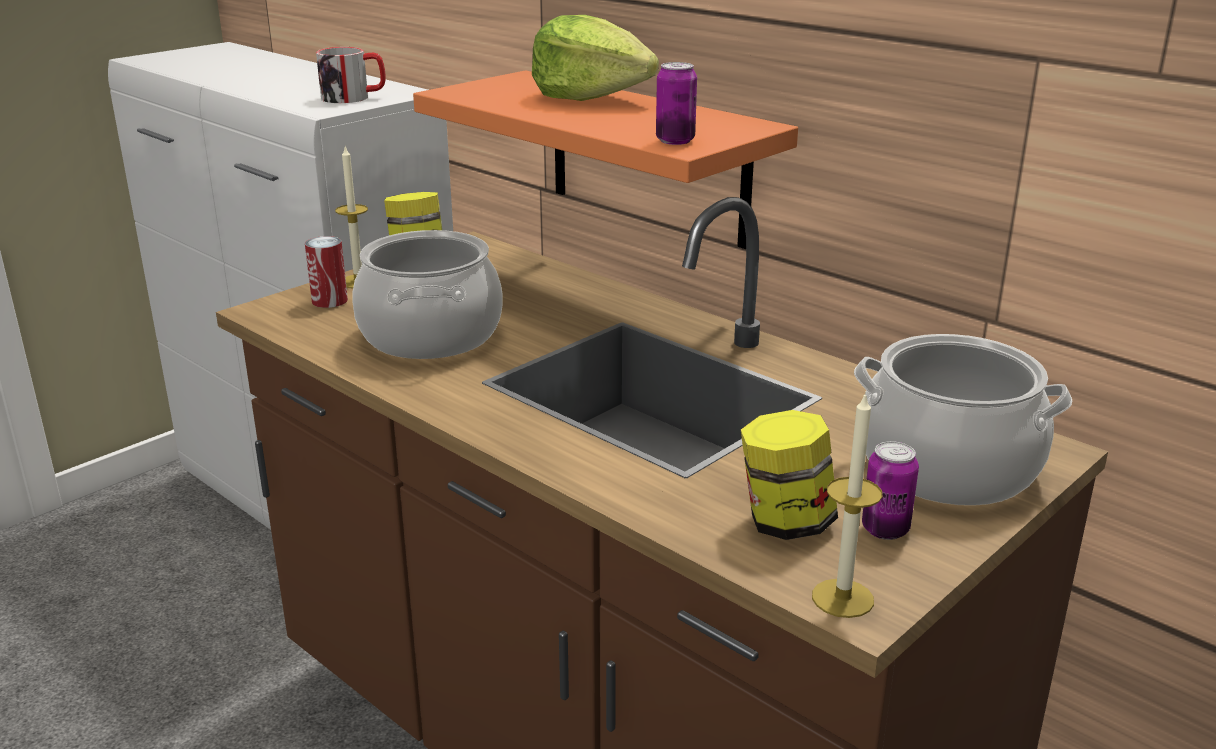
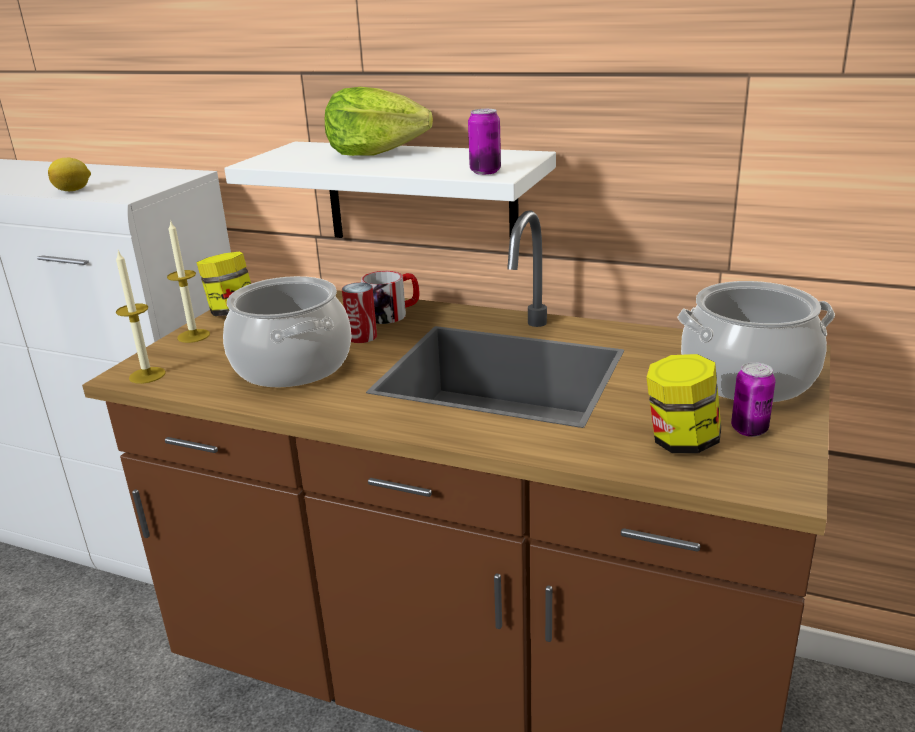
camera: 20 degrees left, 0 degrees up
(282, 96) = (74, 190): none -> lemon
(329, 300) = (181, 355): can -> can (362, 337)
(354, 97) = (142, 183): mug -> mug (393, 314)
(648, 158) = (420, 196): orange shelf -> white shelf
(842, 598) = (767, 484): candle -> candle (147, 375)

